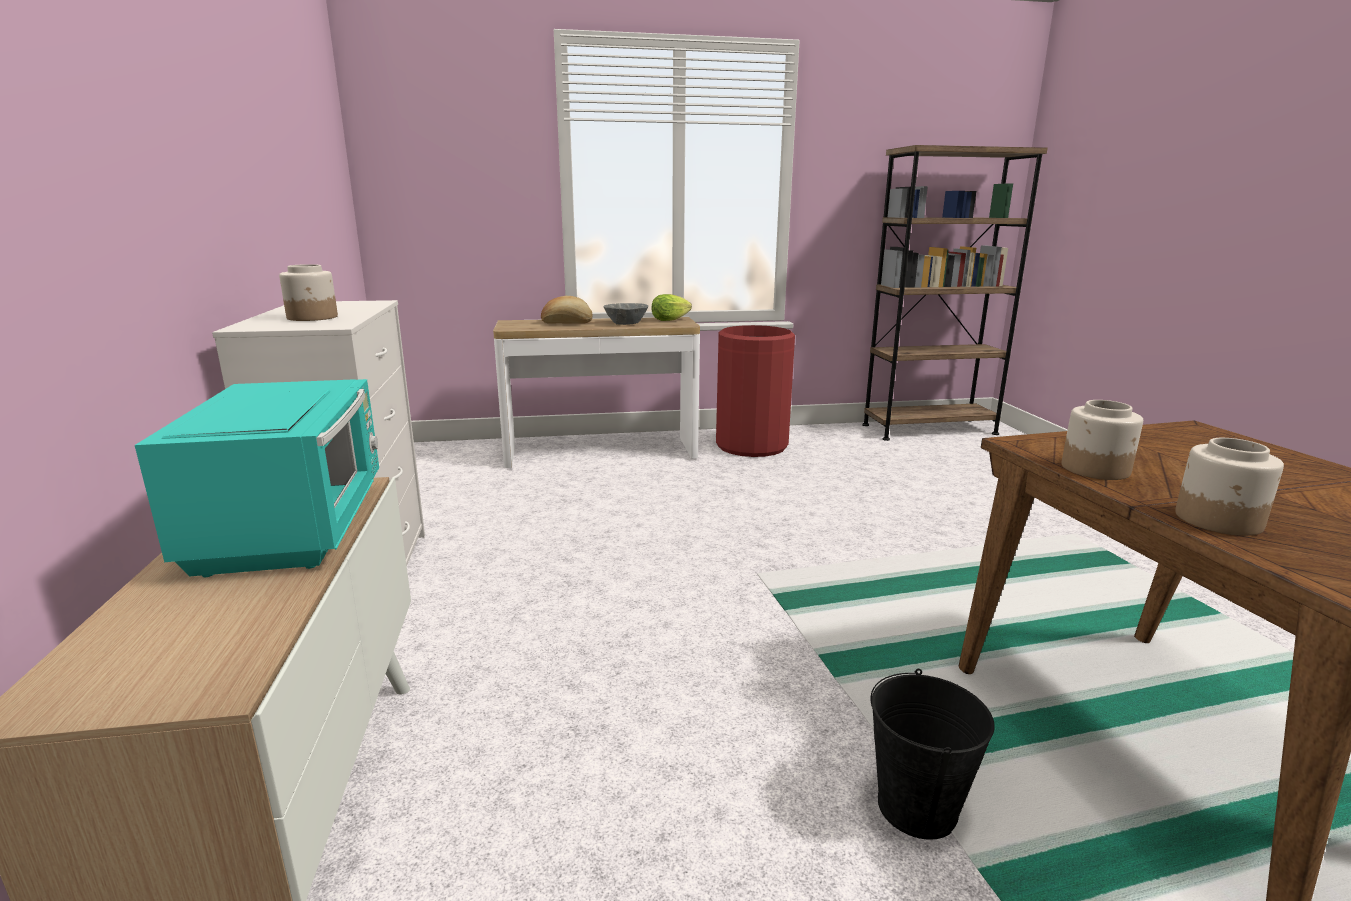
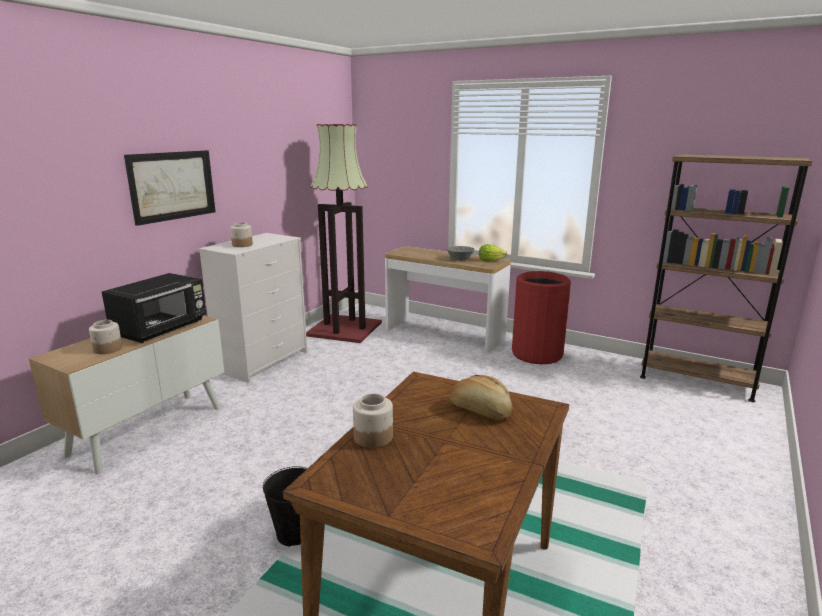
camera: 40 degrees right, 0 degrees up
(134, 157) = (172, 185): none -> picture
(296, 527) = (162, 328): turquoise microwave -> black microwave
(435, 484) = (346, 329): none -> floor lamp
(567, 323) = (430, 254): bread -> bread (480, 410)
(1096, 469) = (406, 401): jar -> jar (108, 349)

